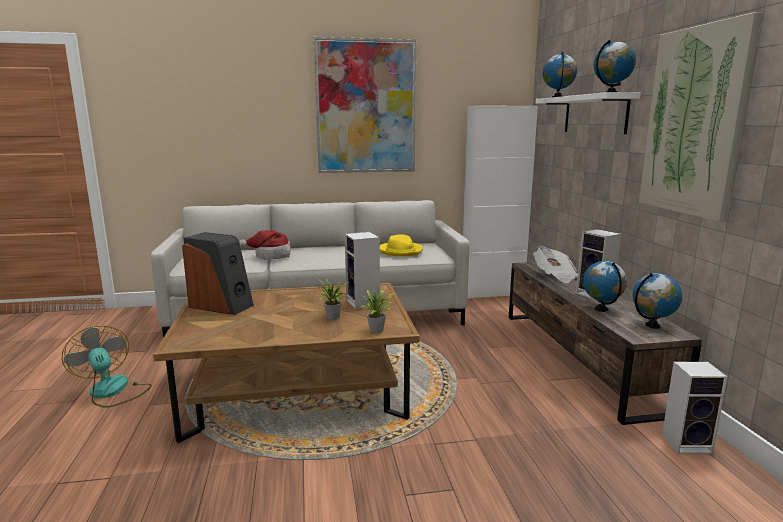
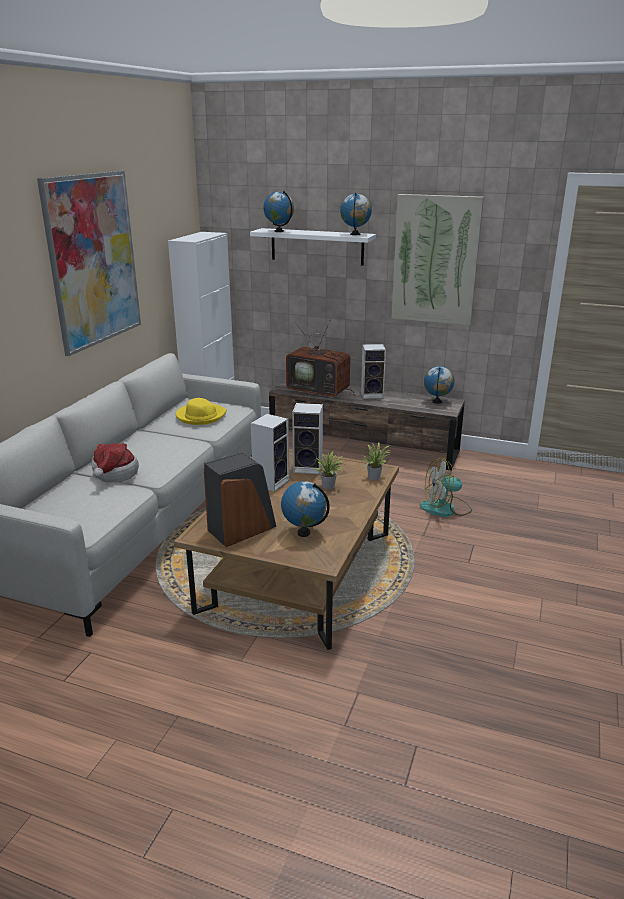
camera: 60 degrees left, 10 degrees up
(112, 392) = (184, 685): fan -> fan (445, 509)
(555, 276) = (320, 391): newspaper -> television
(601, 309) = (399, 403): globe -> globe (304, 532)
(688, 443) = (481, 462): speaker -> speaker (271, 482)

